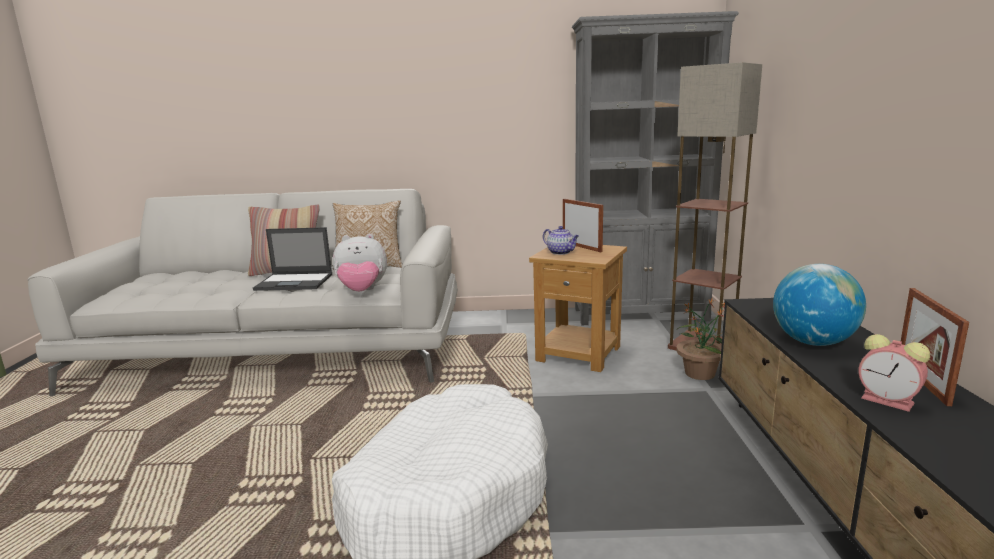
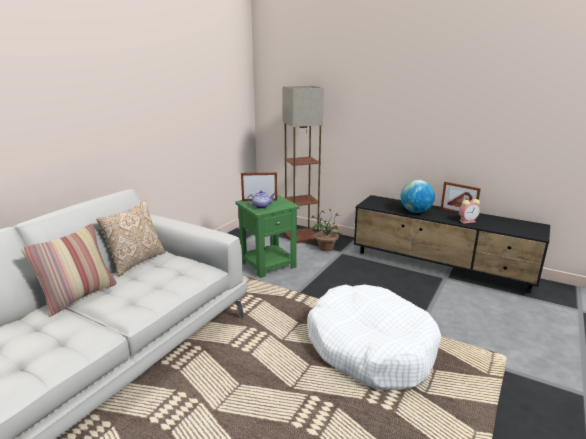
camera: 60 degrees left, 5 degrees up
(295, 282) = (125, 296): laptop -> none
(362, 291) = (195, 277): plush toy -> none
(579, 353) = (268, 264): brown side table -> green side table
(641, 314) = (247, 233): grey bookcase -> none

